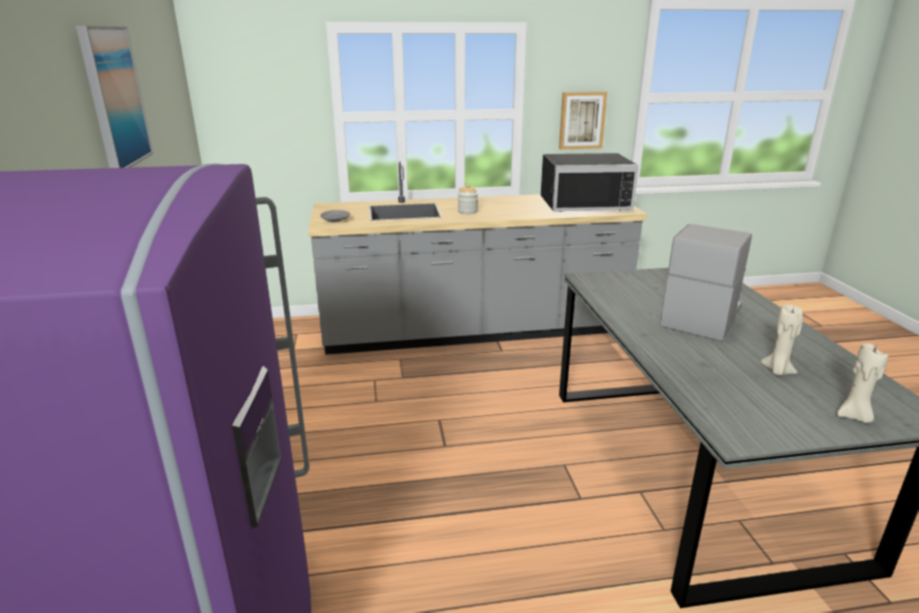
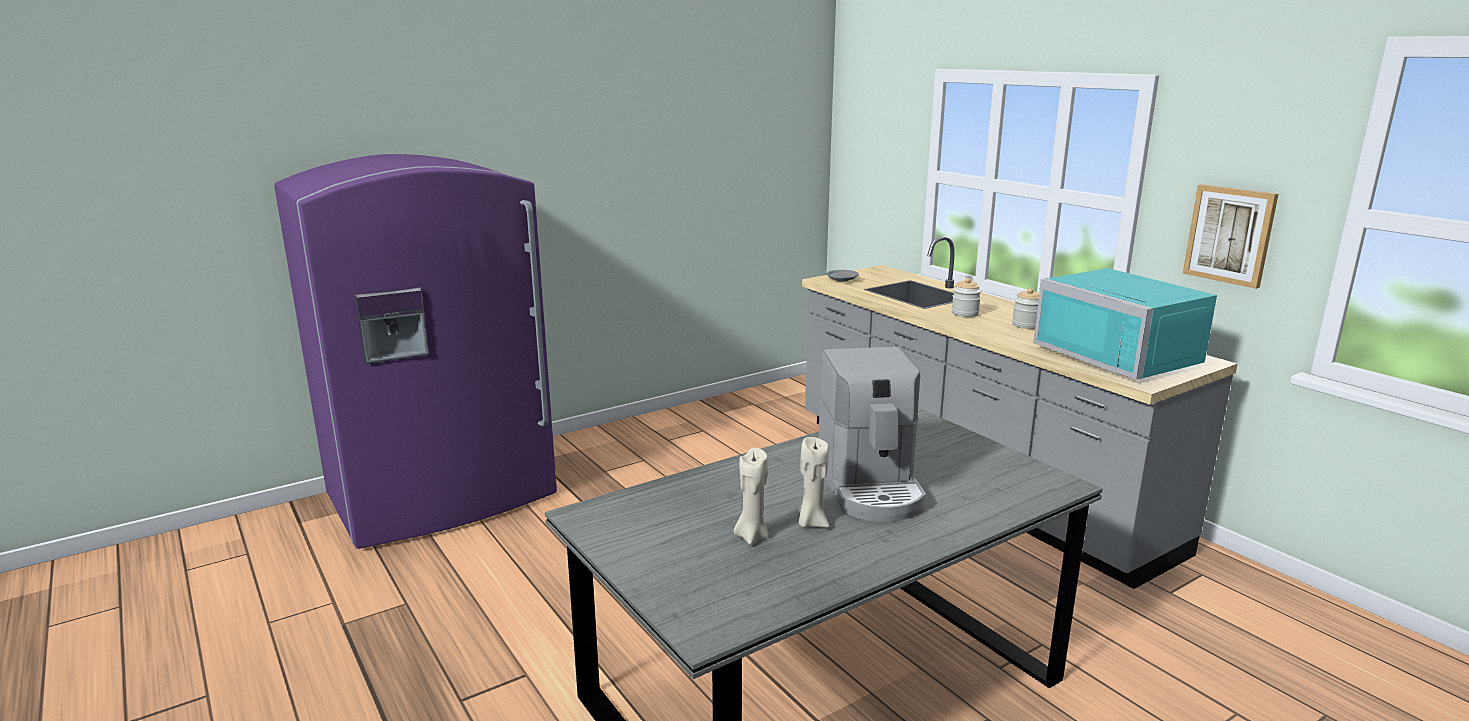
camera: 65 degrees right, 5 degrees down
(114, 97) = (650, 128): picture -> none
(508, 206) = (1026, 325): none -> jar
(583, 203) = (1124, 355): black microwave -> turquoise microwave
(701, 316) = (870, 487): coffee machine -> coffee machine turned 75 degrees clockwise
(854, 417) = (669, 580): beige candle -> beige candle (811, 523)

